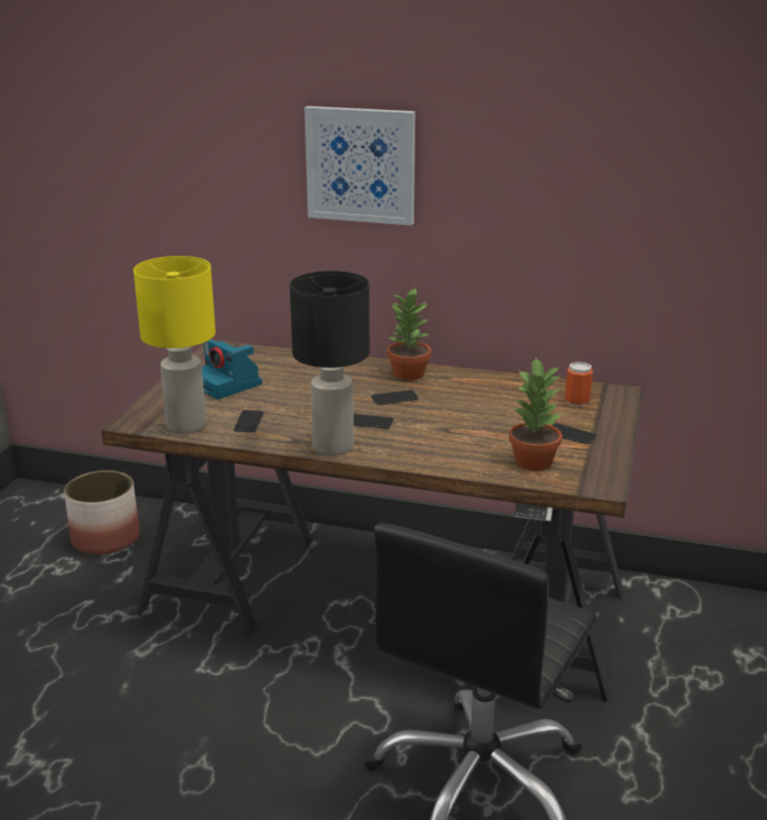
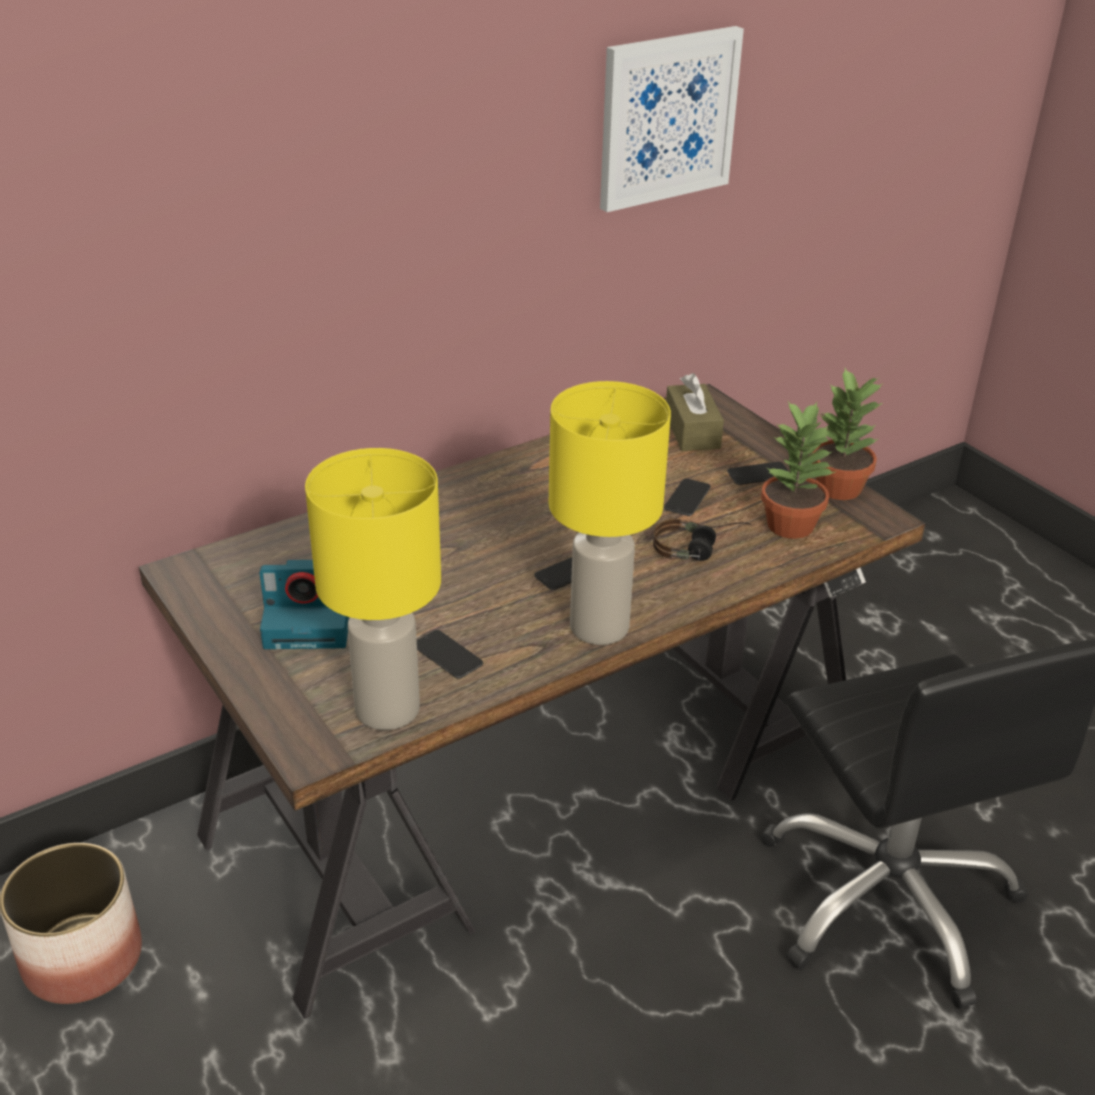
camera: 50 degrees left, 10 degrees up
(334, 447) = (600, 627): black table lamp -> yellow table lamp
(361, 165) = (355, 209): picture -> picture (667, 117)
(394, 398) = (532, 525): phone -> phone (687, 498)
(408, 374) = (482, 485): potted plant -> potted plant (838, 488)
(455, 446) = (699, 550): none -> headphones
(577, 401) = (692, 431): can -> brown tissue box

